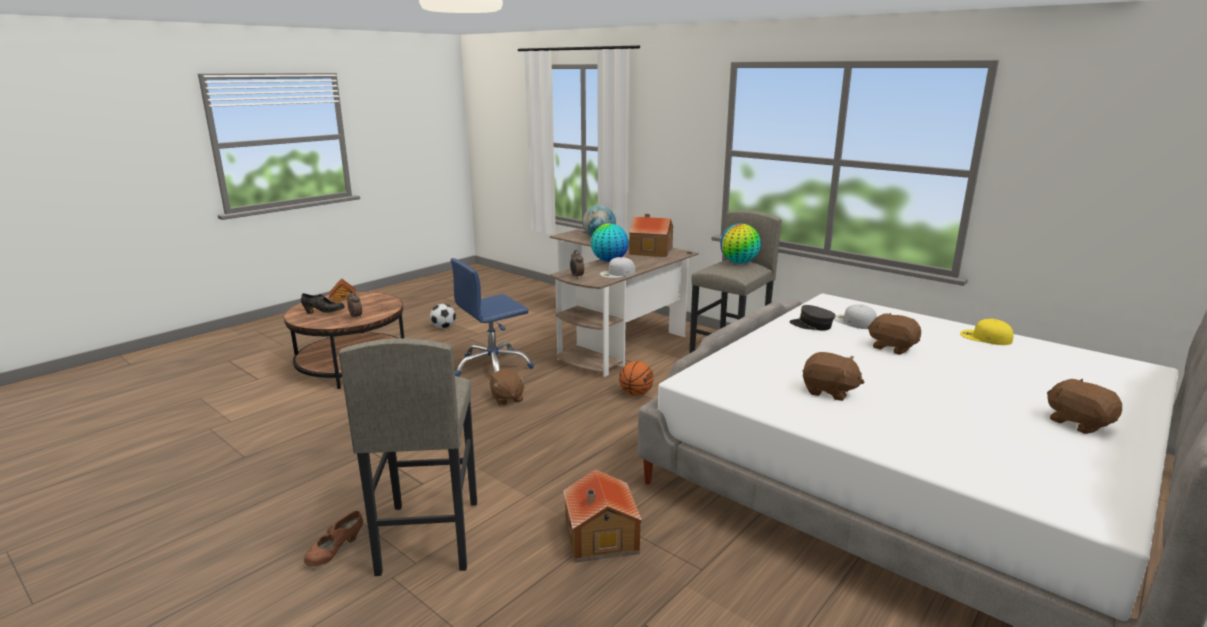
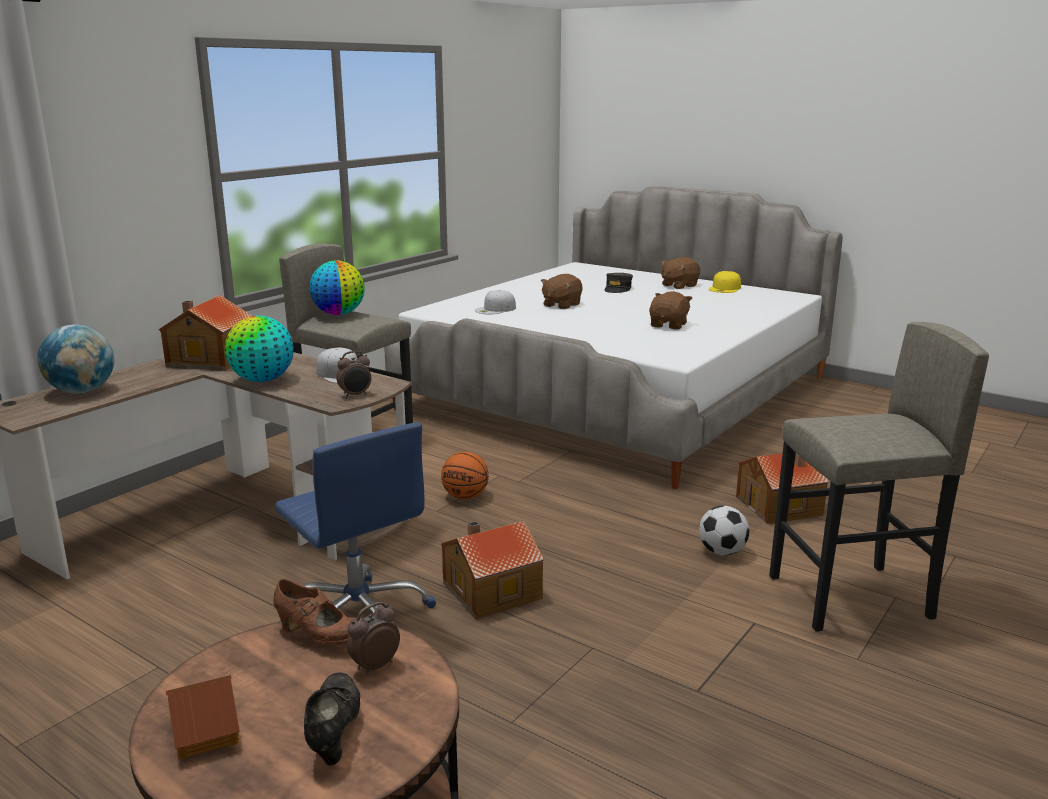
camera: 95 degrees left, 0 degrees up
(336, 552) = (926, 656): brown shoe -> brown shoe (319, 636)
(443, 327) = (84, 731): football -> football (722, 552)
(507, 398) = (490, 590): brown plush toy -> toy house
(812, 325) = (509, 321): grey cap -> grey cap (617, 289)
(985, 337) = (528, 284): yellow cap -> yellow cap (725, 288)

